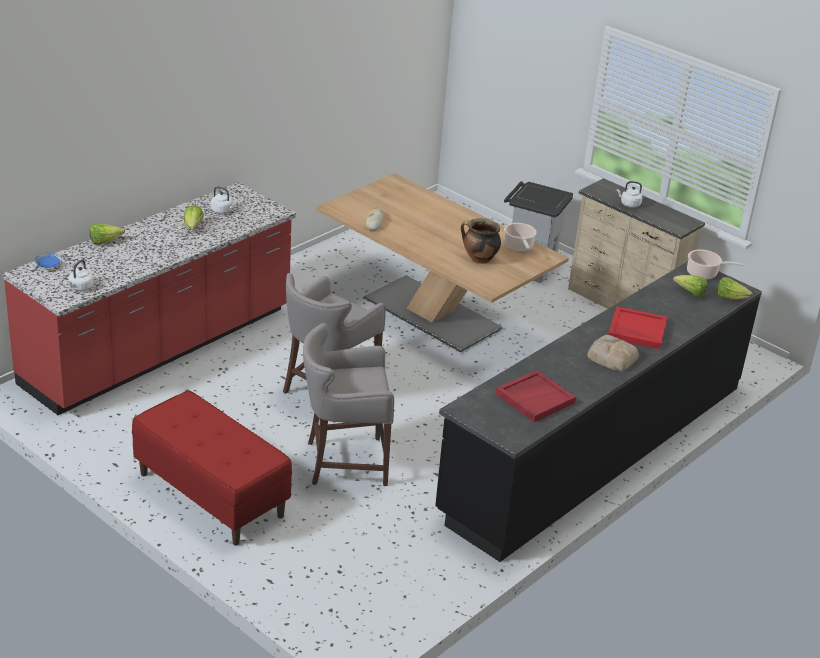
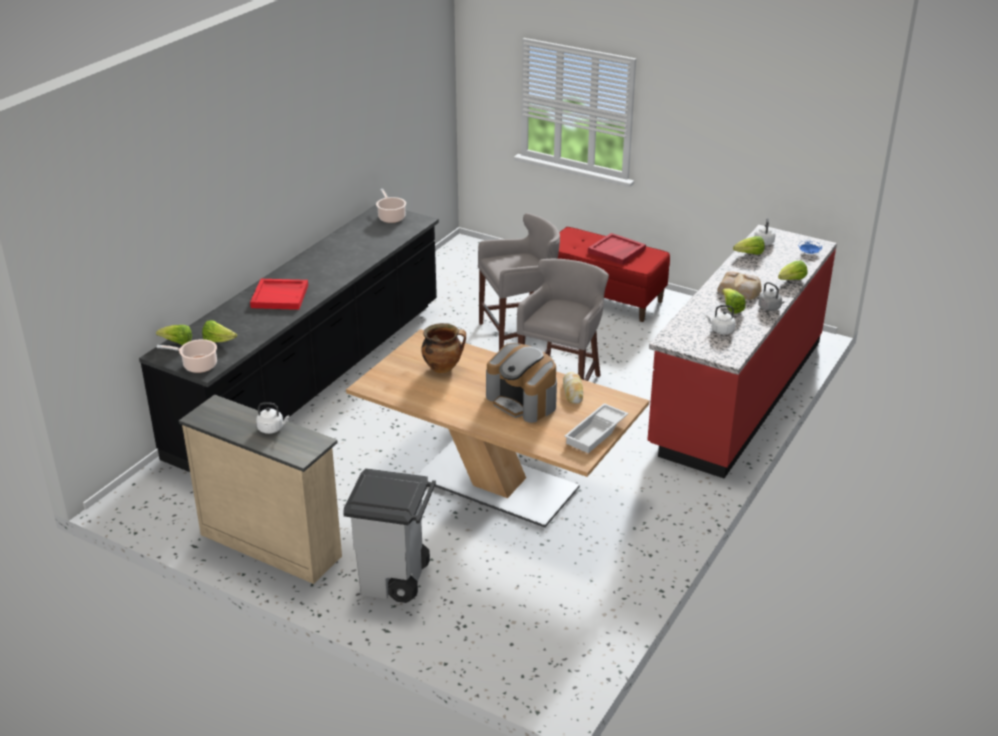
camera: 170 degrees right, 0 degrees up
(114, 276) = (749, 254): none -> lettuce
(157, 221) = (770, 308): none -> grey kettle
(372, 193) = (596, 433): none -> white tray
(420, 222) = (523, 401): none -> coffee machine
(518, 247) = (403, 391): cooking pot -> cooking pot (391, 217)
(535, 398) = (368, 234): red tray -> red tray (616, 251)
(611, 356) = (305, 272): bread -> bread (740, 290)

